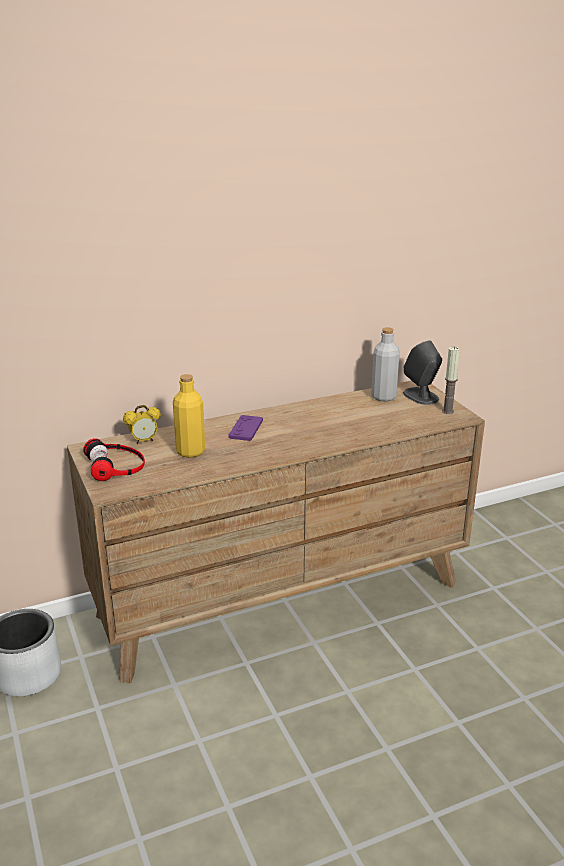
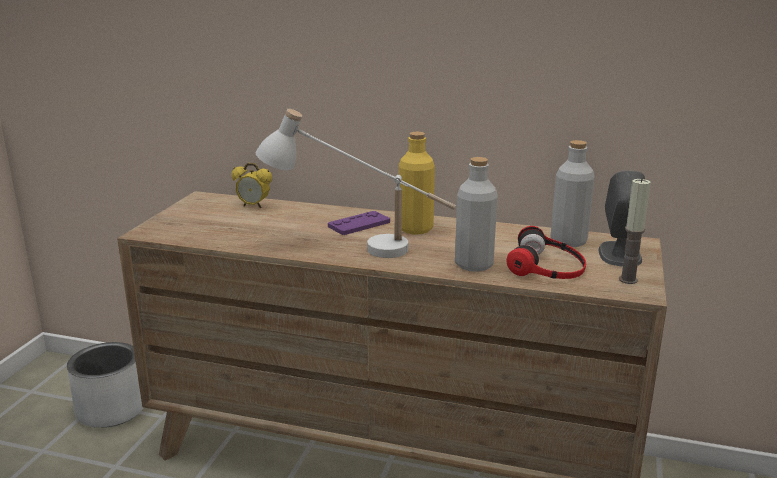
camera: 40 degrees right, 5 degrees down
(116, 465) = (194, 216): headphones -> headphones (547, 266)
(190, 451) = (272, 226): yellow bottle -> yellow bottle (415, 229)
(277, 446) = (356, 248): none -> white table lamp
(361, 431) = (474, 264): none -> grey bottle

